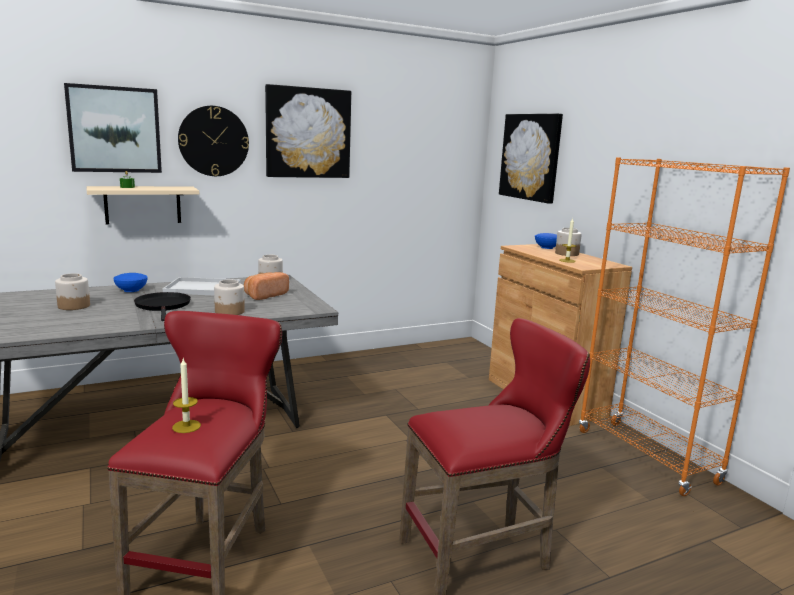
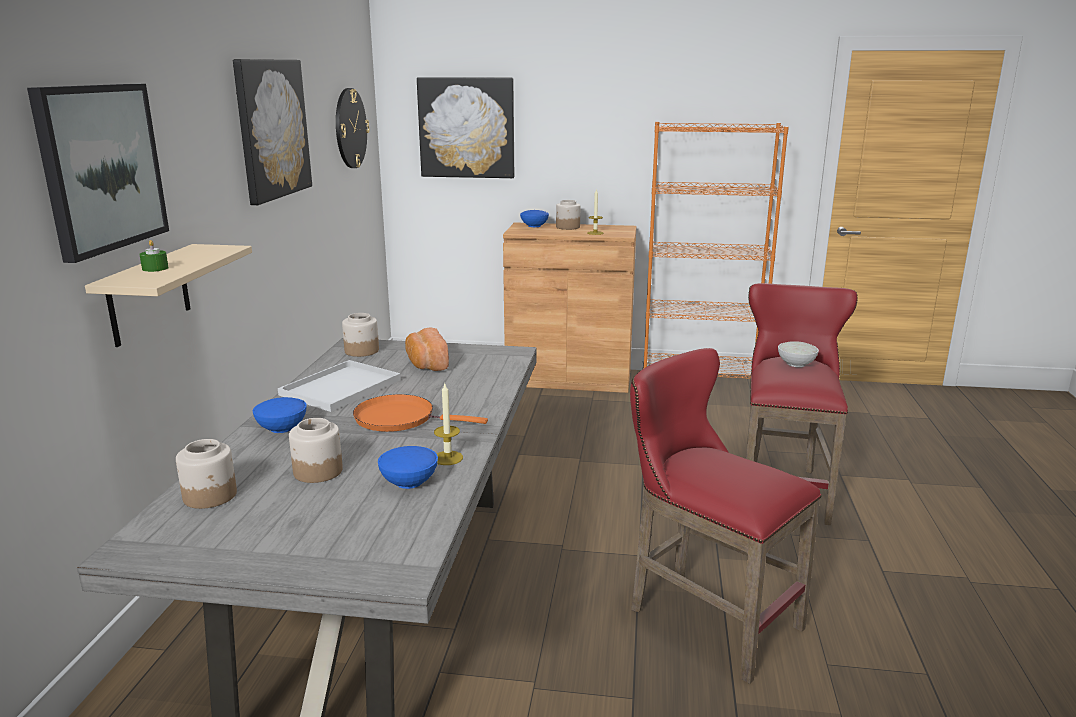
camera: 55 degrees left, 5 degrees up
(67, 323) = (408, 482): none -> blue bowl
(163, 306) = (400, 418): black frying pan -> orange frying pan
(186, 426) = (744, 475): candle -> candle (448, 458)
(213, 141) = (200, 162): wall clock -> wall clock (350, 128)
(229, 312) = (474, 390): jar -> jar (210, 496)
(502, 415) = (795, 364): none -> white bowl

